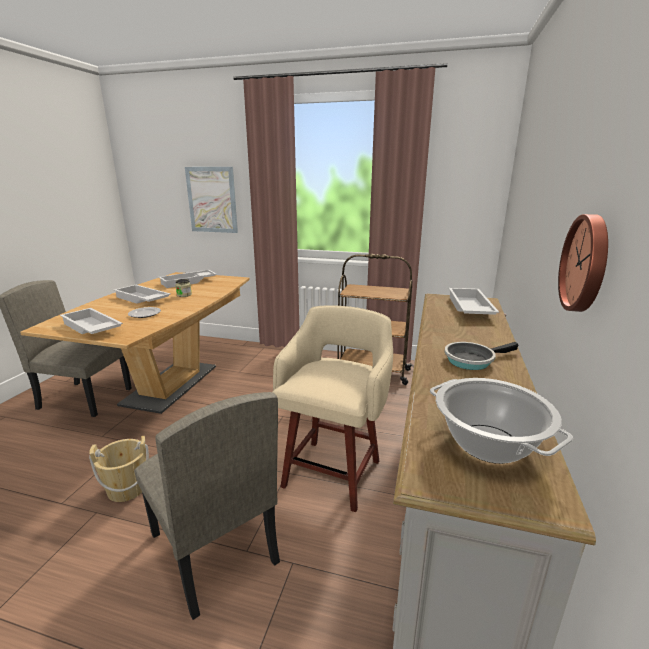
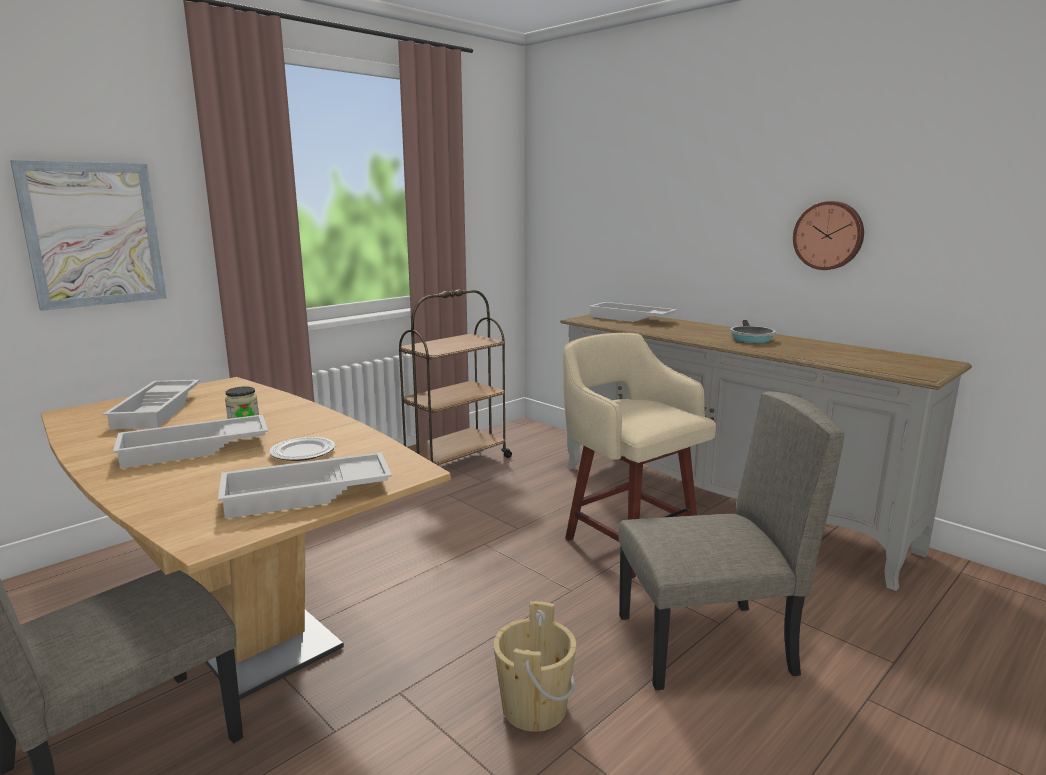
camera: 60 degrees left, 5 degrees down
(489, 444) = (881, 358): cooking pot -> none

